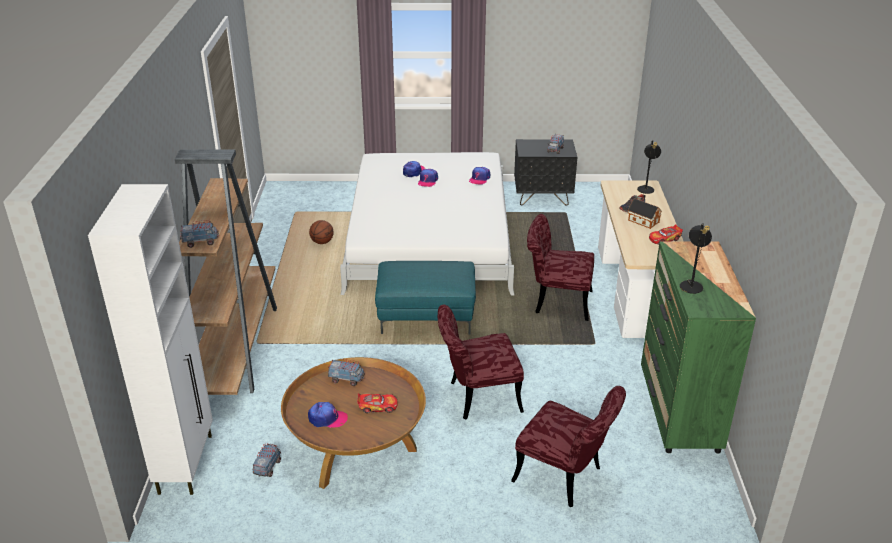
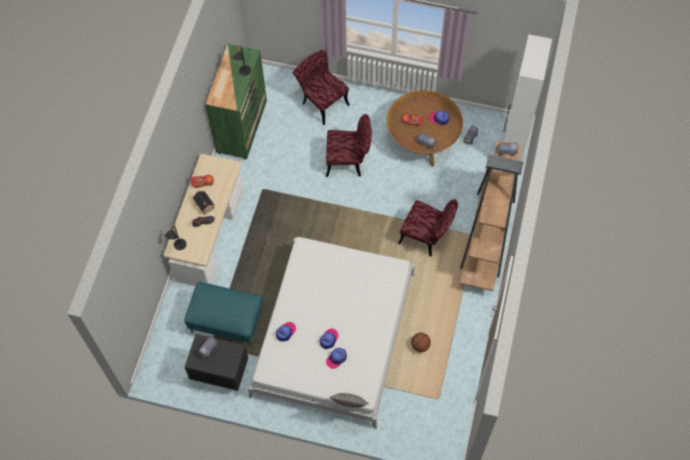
camera: 165 degrees left, 30 degrees up
(389, 151) = (349, 405): none -> pillow
(426, 317) = (360, 237): turquoise ottoman -> turquoise ottoman (226, 321)
(556, 301) = (268, 234): red chair -> red chair (427, 237)

